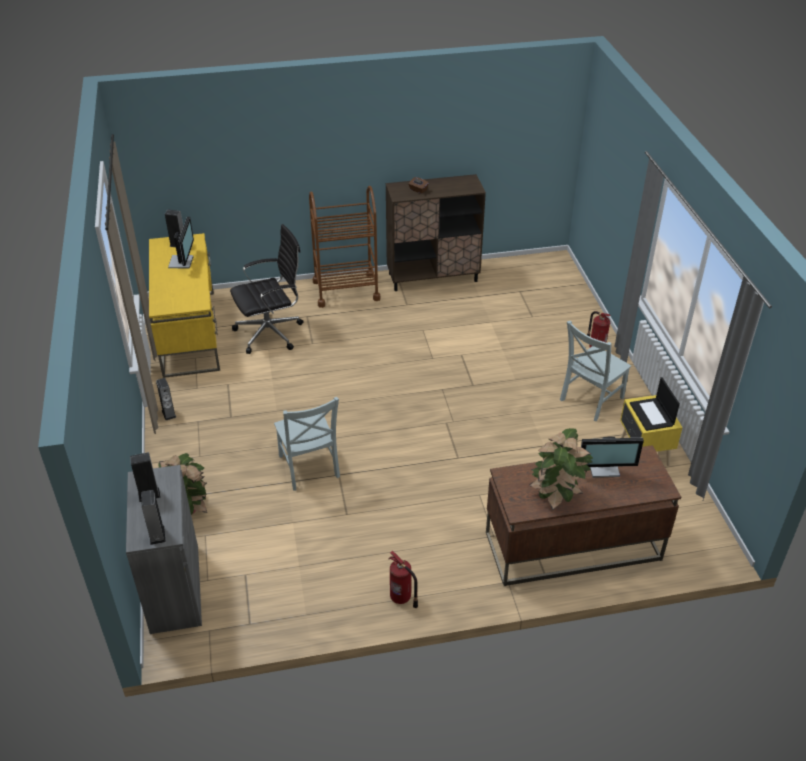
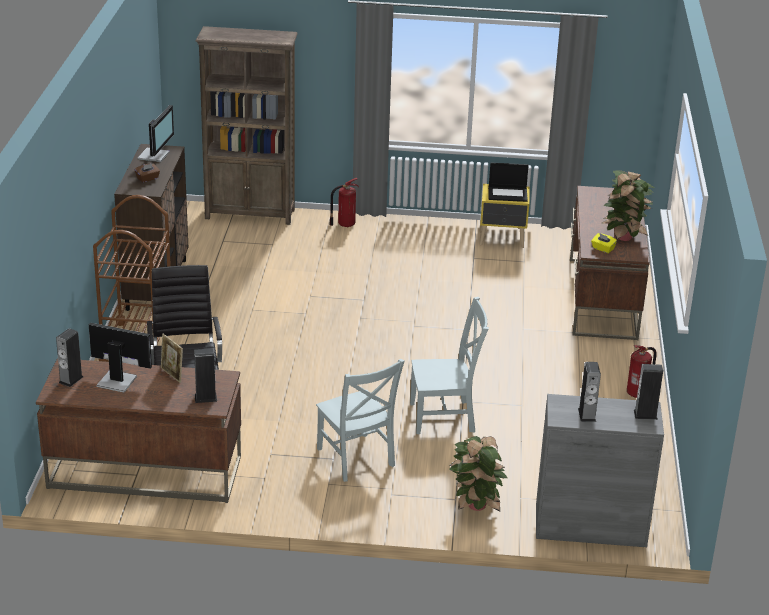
camera: 75 degrees left, 10 degrees down
(169, 414) = (303, 504): speaker -> speaker (205, 398)
(189, 333) = (144, 472): yellow desk -> brown desk
(196, 281) = (172, 375): none -> picture frame
(517, 482) = (603, 249): none -> yellow tissue box
(574, 294) = (250, 214): none -> brown bookcase
(590, 400) = (420, 246): grey chair -> grey chair (356, 459)
(604, 468) = (598, 210): monitor -> monitor (155, 155)

